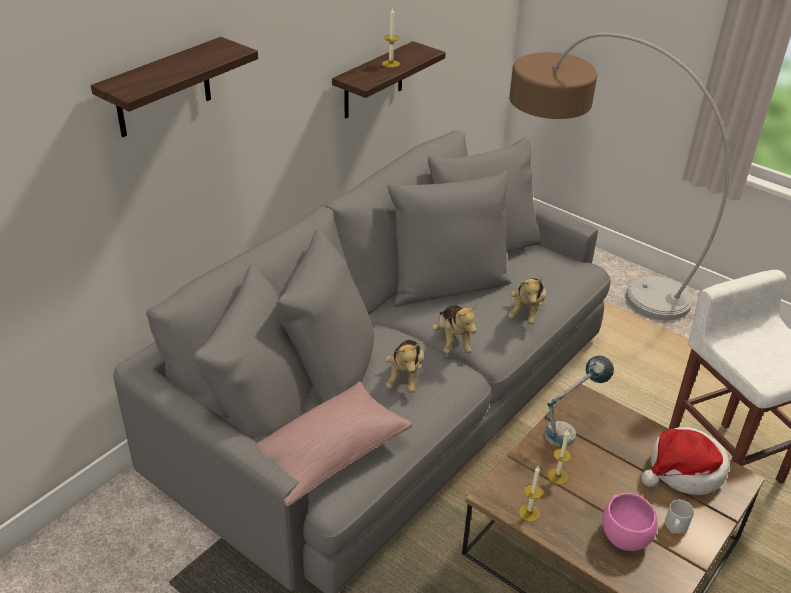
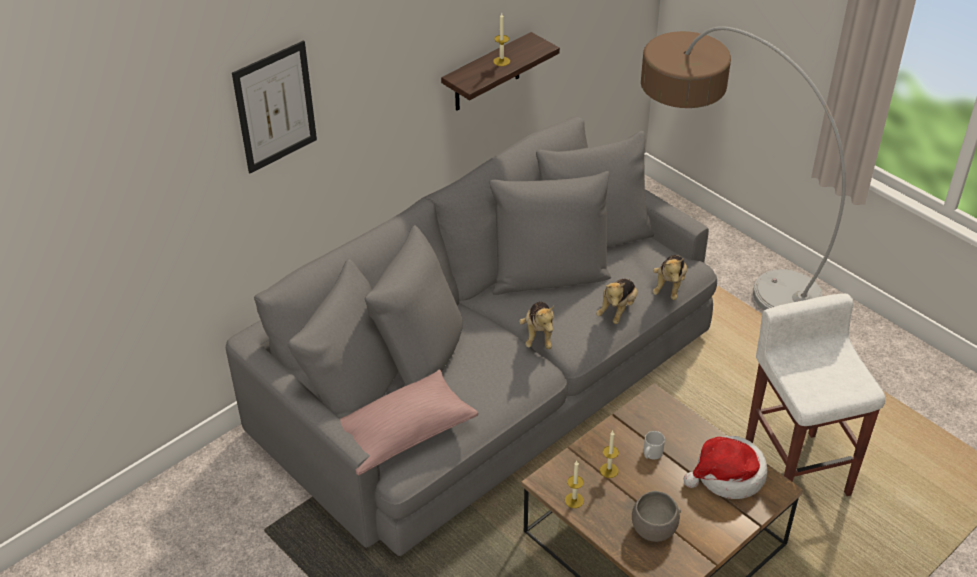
camera: 10 degrees right, 5 degrees up
(163, 88) = (275, 107): shelf -> picture
(405, 376) = (486, 366): plush toy -> plush toy (669, 286)
(570, 430) = (632, 429): table lamp -> none
(624, 535) = (653, 528): pink bowl -> grey bowl
(675, 527) = (702, 525): grey mug -> grey mug (651, 454)

